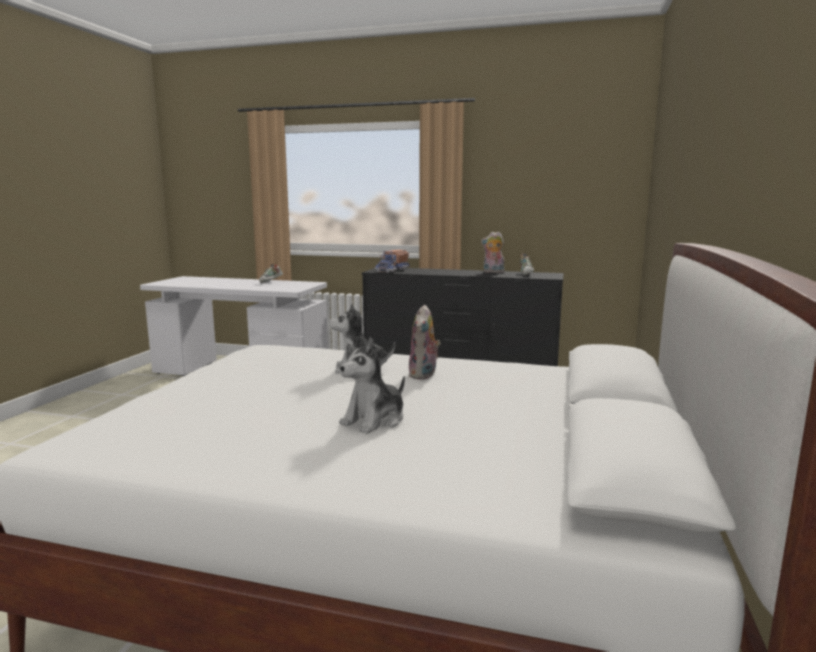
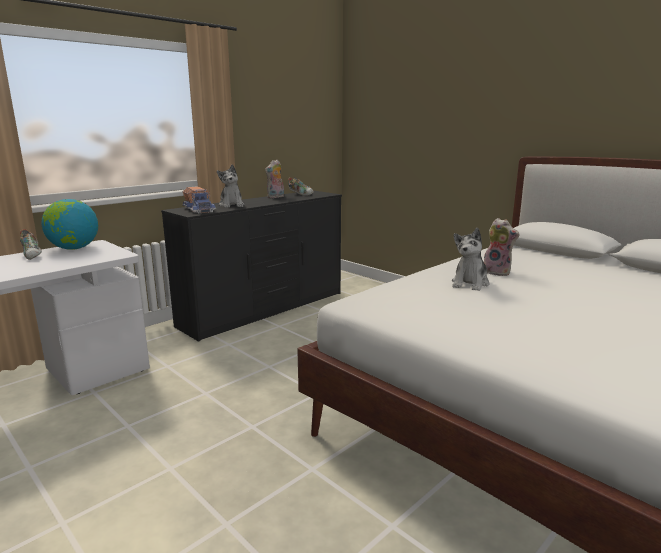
camera: 60 degrees left, 5 degrees up
(296, 283) = (74, 248): none -> globe
(374, 420) = (598, 298): plush toy -> plush toy (231, 205)

